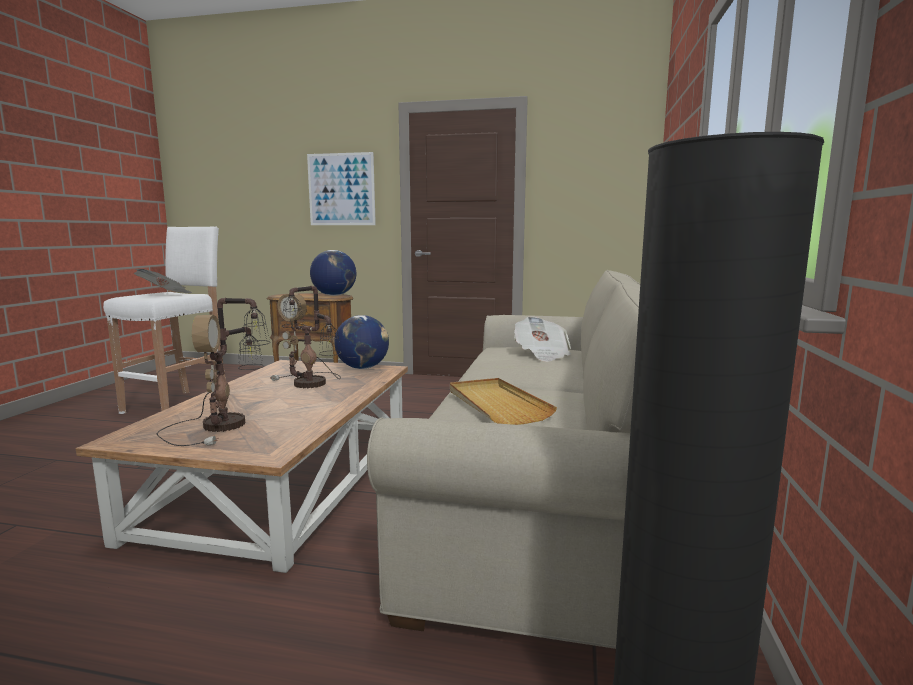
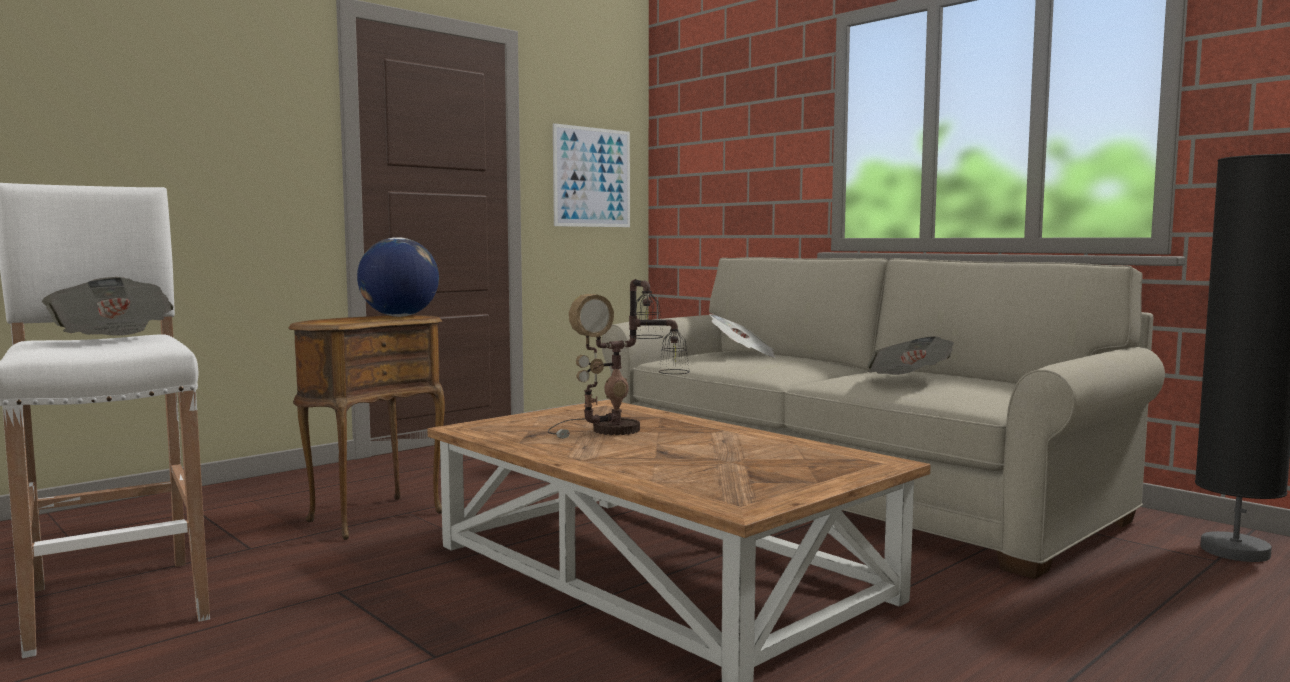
camera: 55 degrees left, 5 degrees down
(227, 424) = (746, 467): table lamp -> none
(341, 189) = (230, 130): picture -> picture (592, 177)
(363, 368) = (578, 409): globe -> none
(496, 404) = (908, 380): beige tray -> newspaper

